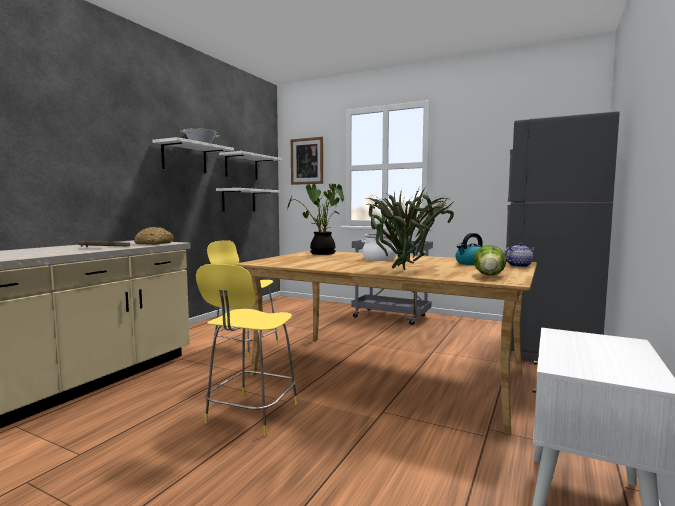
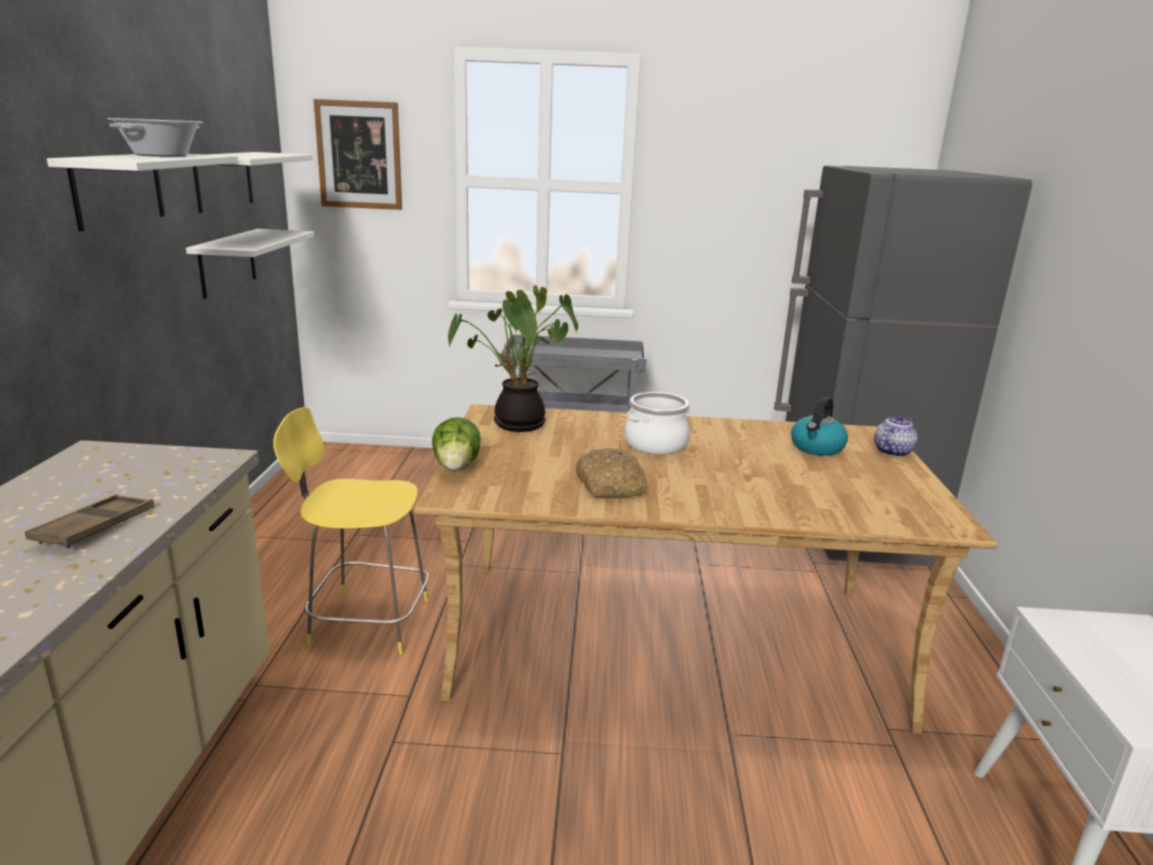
camera: 25 degrees left, 15 degrees up
(154, 243) = (181, 472): bread -> bread (611, 485)
(251, 414) = (529, 807): yellow stool -> none
(406, 270) = (765, 500): potted plant -> none
(489, 276) = (906, 507): lettuce -> lettuce (456, 468)

